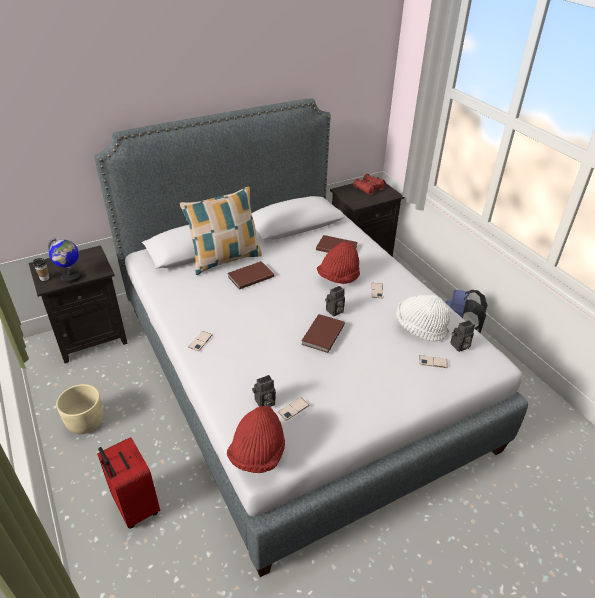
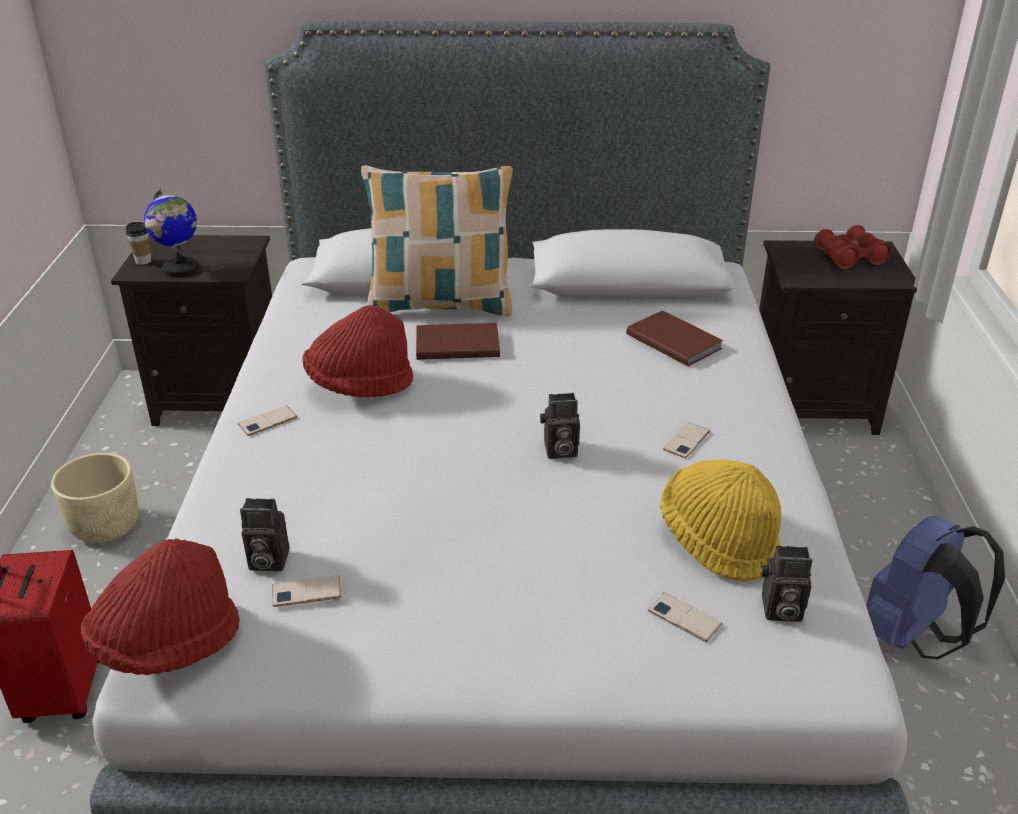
camera: 30 degrees right, 5 degrees down
(321, 334) = (491, 482): brown book -> none
(338, 278) = (625, 395): red hat -> red hat (359, 385)
(420, 327) = (719, 541): white hat -> yellow hat

